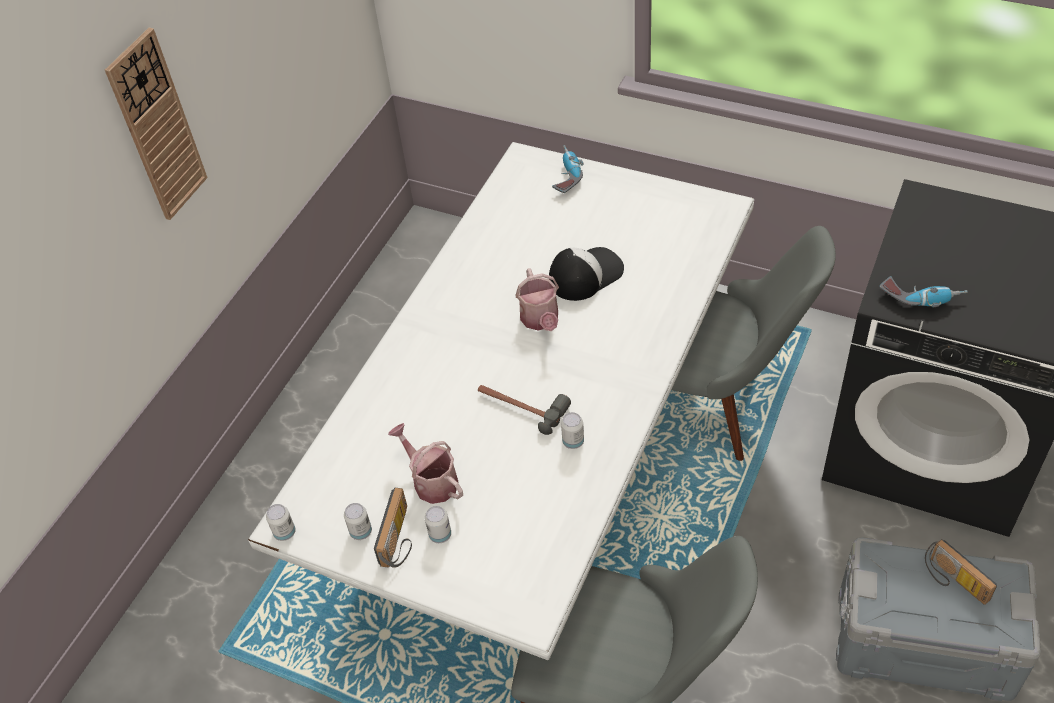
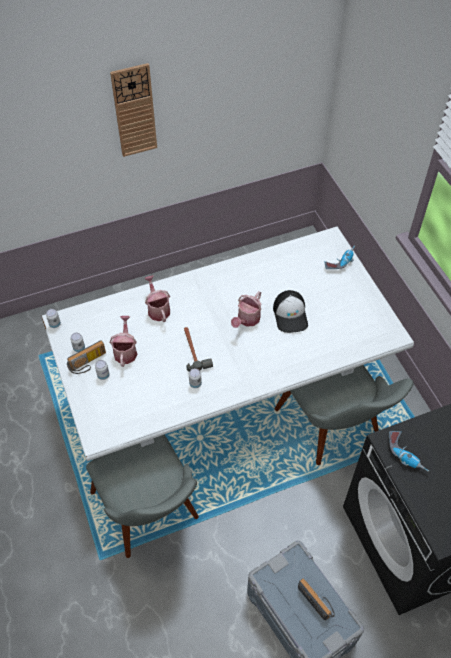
camera: 40 degrees right, 5 degrees up
(409, 397) = (157, 309): none -> watering can
(585, 274) = (290, 315): cap -> cap turned 75 degrees clockwise
(953, 581) = (317, 600): radio -> radio turned 135 degrees clockwise

